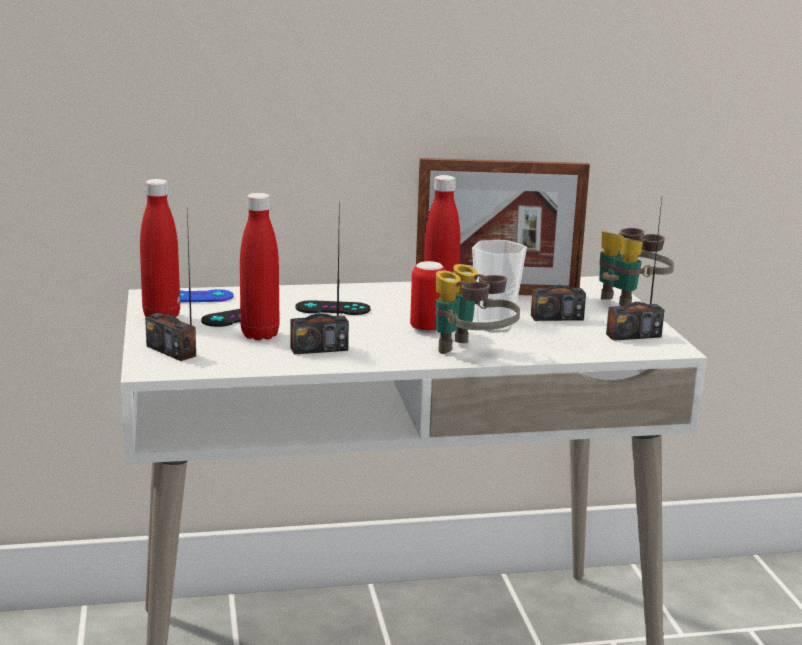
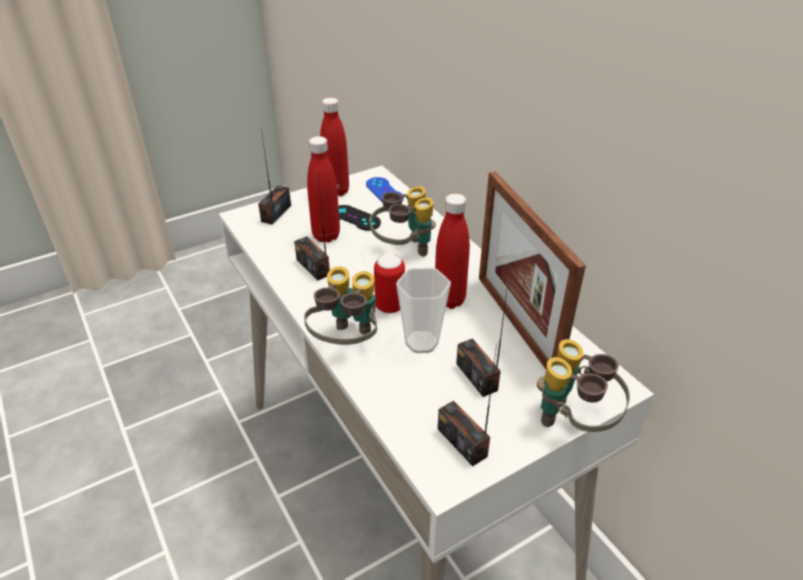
camera: 70 degrees right, 20 degrees up
(332, 308) = (403, 250): black game controller -> binoculars

